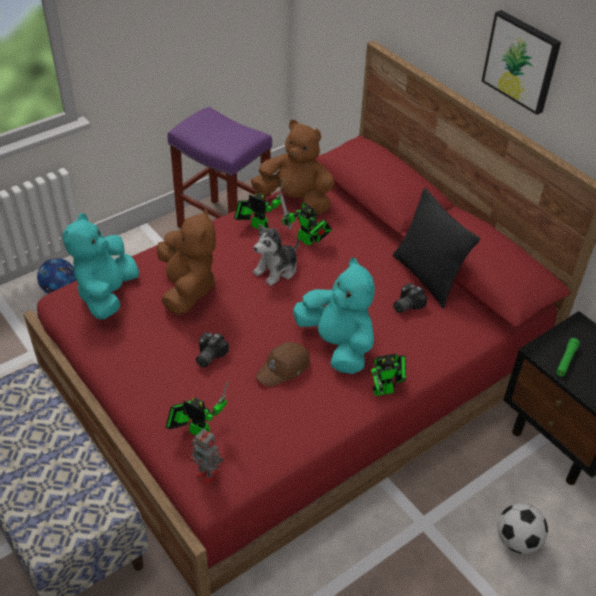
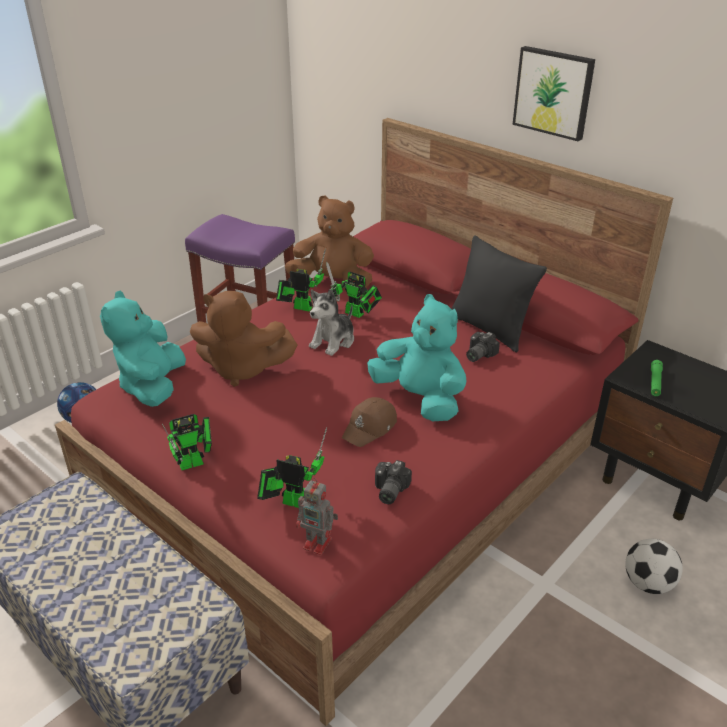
camera: 10 degrees left, 10 degrees down
(187, 288) = (242, 369): brown plush toy -> brown plush toy turned 120 degrees clockwise
(208, 355) = (282, 427): camera -> camera (388, 490)
(386, 390) = (487, 432): toy robot -> toy robot (195, 462)

